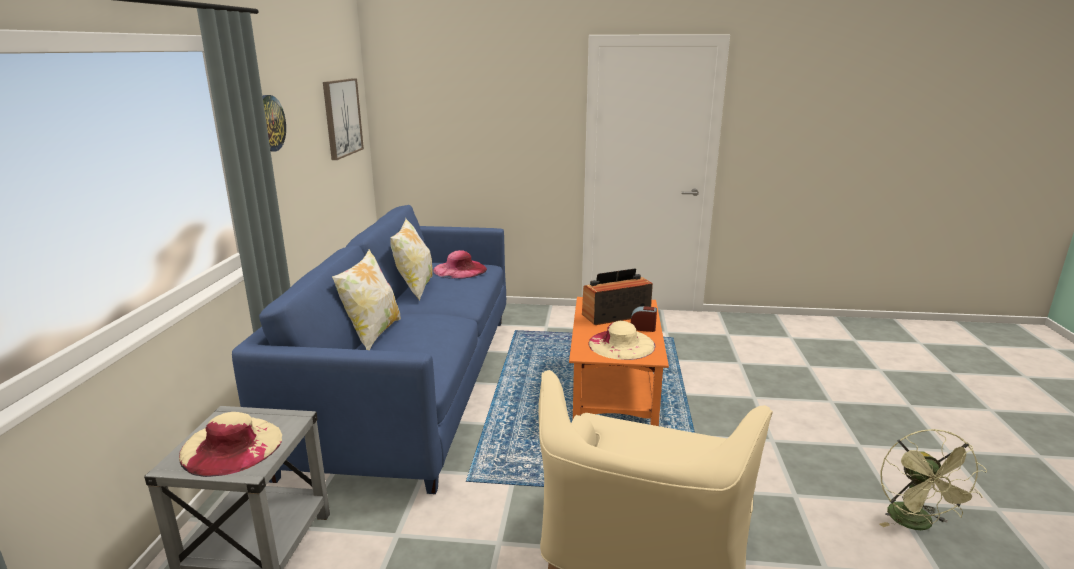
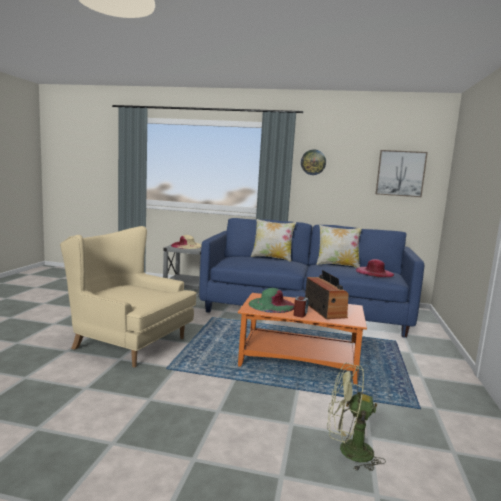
camera: 95 degrees right, 10 degrees down
(621, 344) = (272, 305): beige hat -> green hat
(916, 524) = (84, 442): green fan -> green fan (348, 451)

